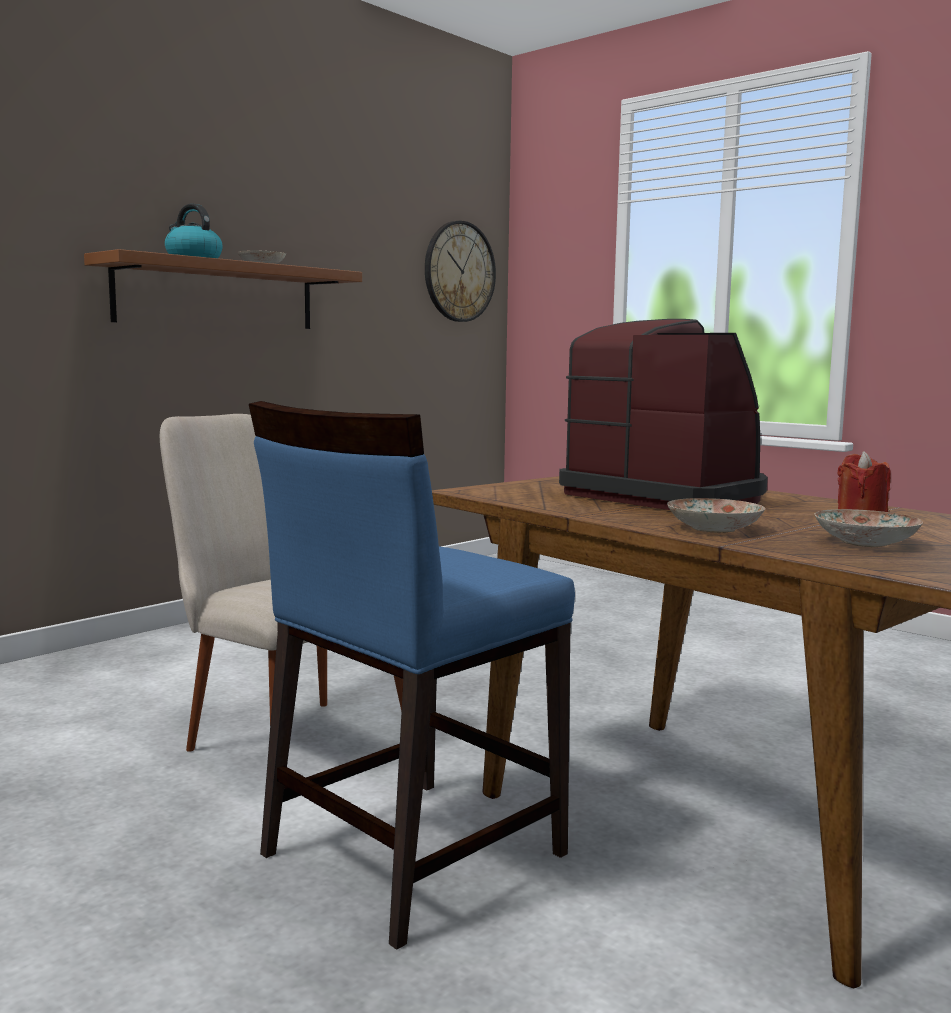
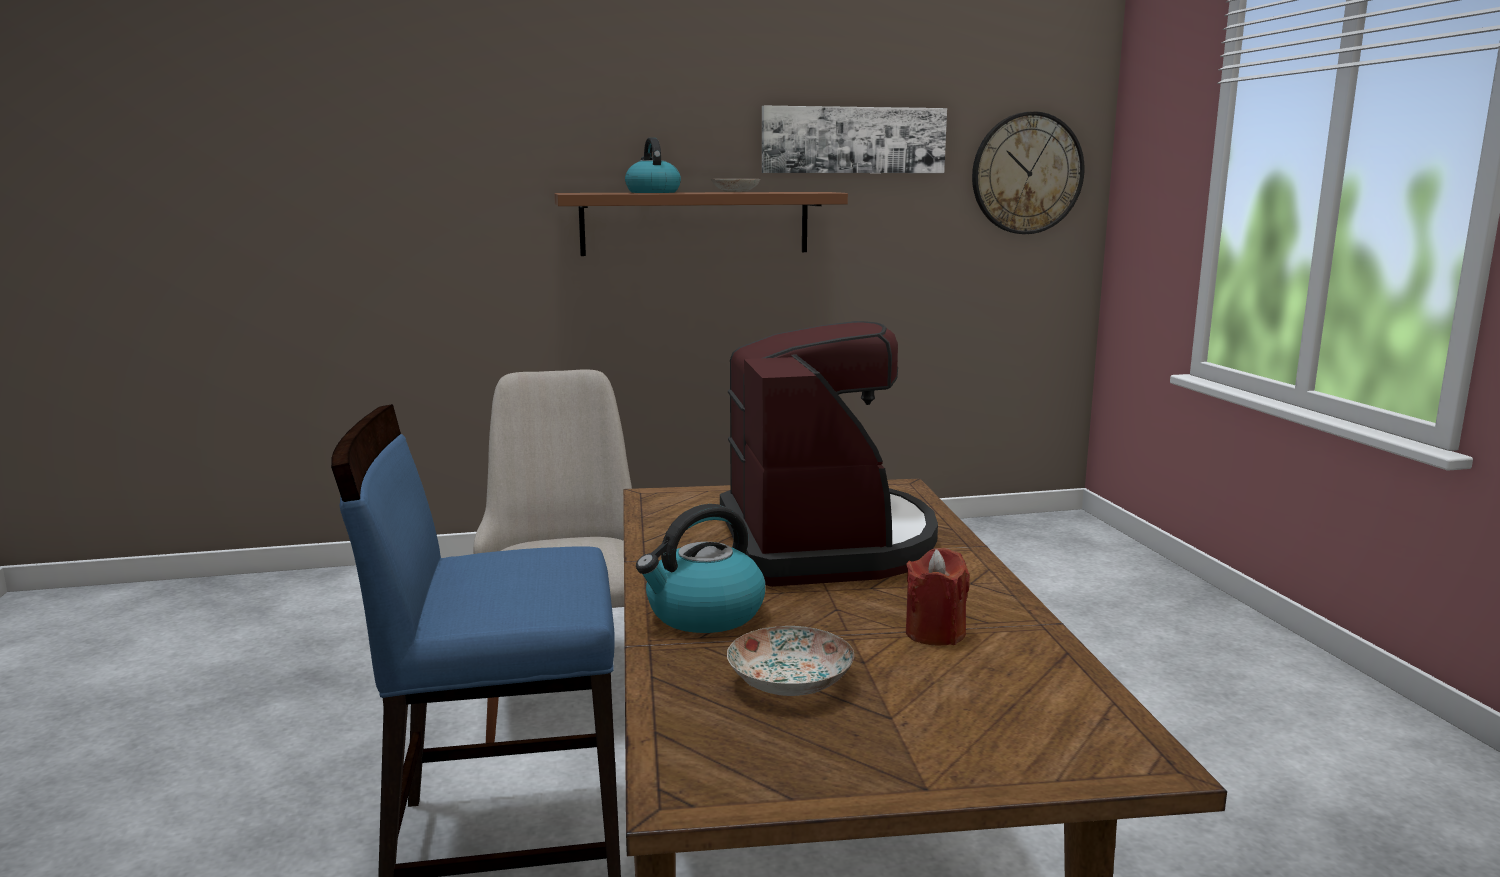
camera: 35 degrees right, 5 degrees up
(341, 230) = (853, 140): none -> picture
(714, 529) = (704, 614): plate -> kettle

